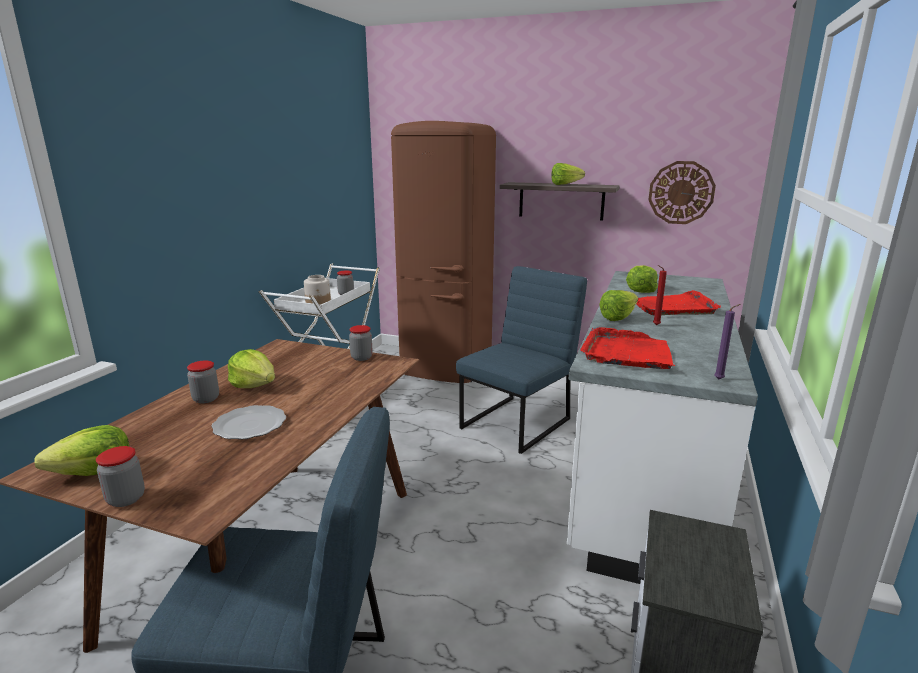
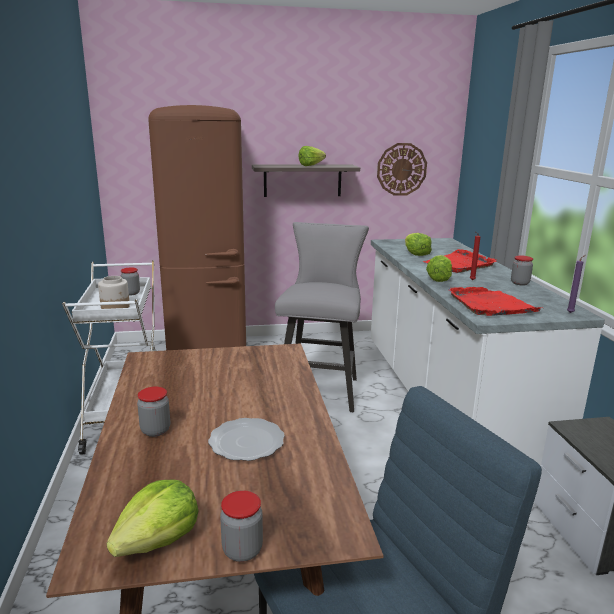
camera: 30 degrees left, 0 degrees up
(254, 385) = (184, 403): lettuce -> none
(361, 357) = (248, 353): jar -> jar (519, 283)
(518, 422) = (320, 388): blue chair -> grey stool

